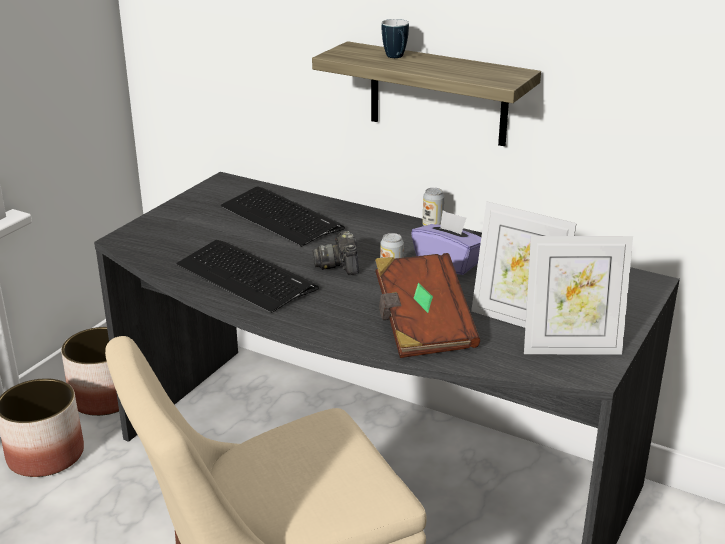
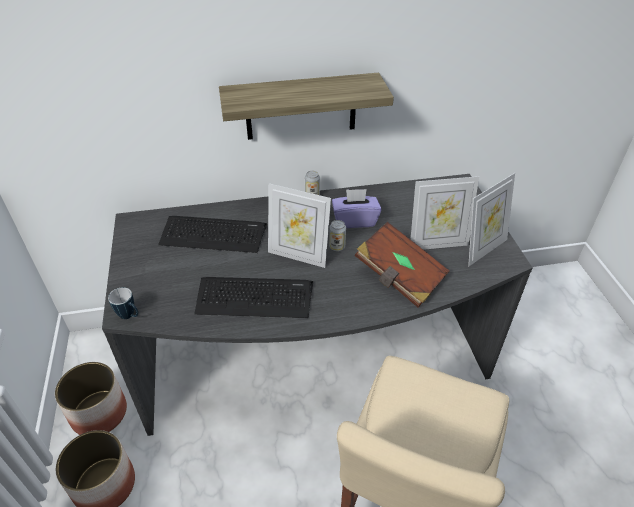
camera: 40 degrees left, 15 degrees up
(339, 265) = (298, 255): camera -> picture frame
(396, 58) = (280, 92): mug -> mug (130, 316)

